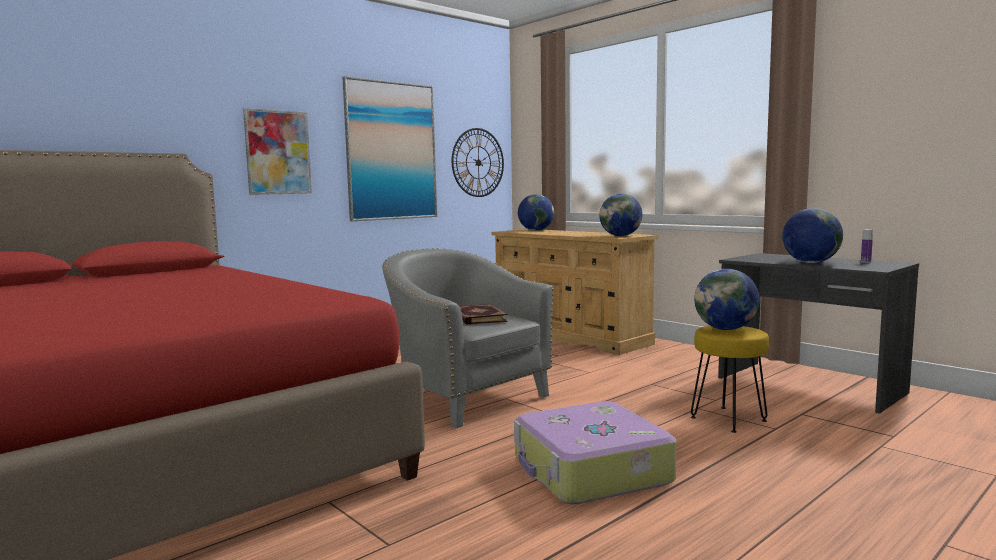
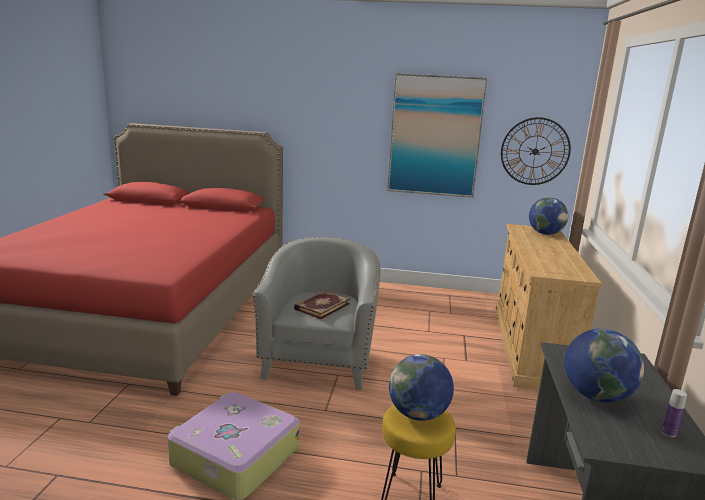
camera: 50 degrees right, 10 degrees up
(278, 152) = (335, 133): picture -> none
(620, 236) = (556, 271): globe -> none

